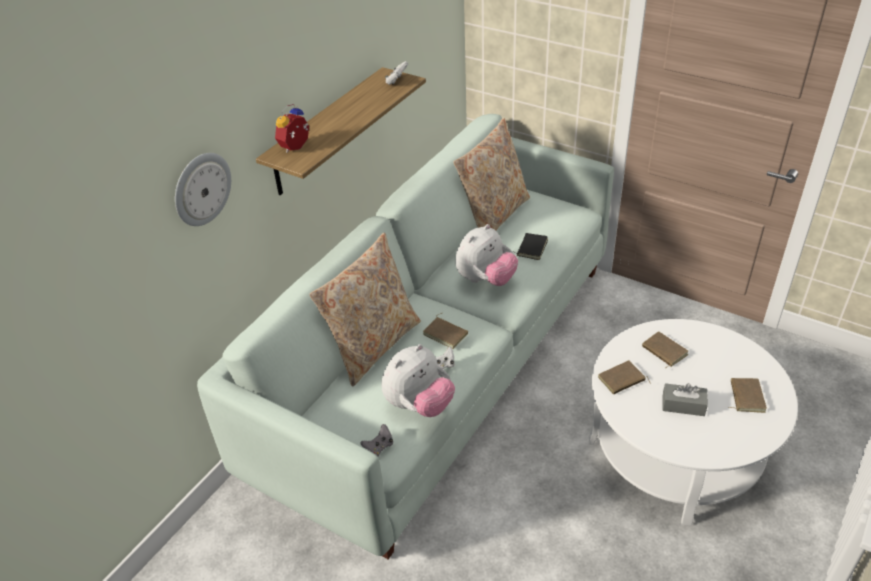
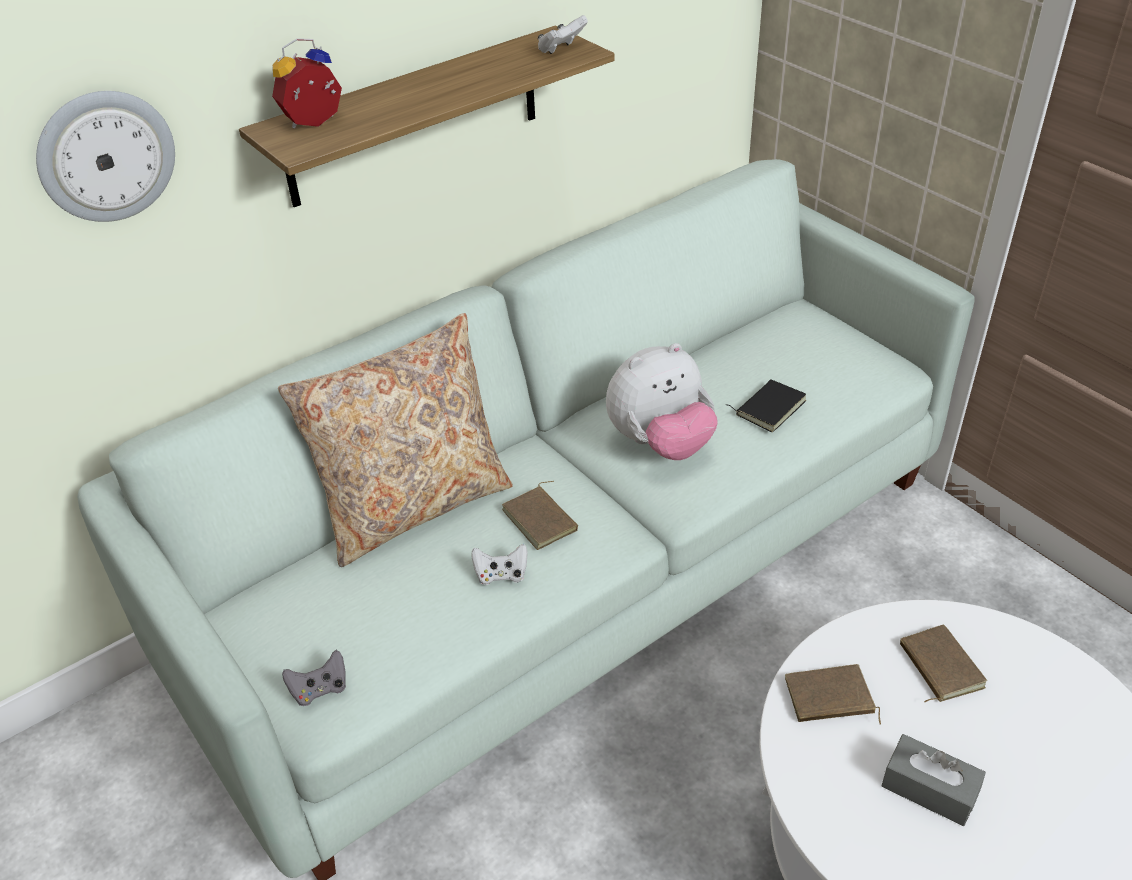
camera: 20 degrees right, 0 degrees up
(419, 405) = (427, 633): plush toy -> none
(493, 215) = (733, 337): beige pillow -> none
(745, 396) = (1071, 813): brown book -> none

